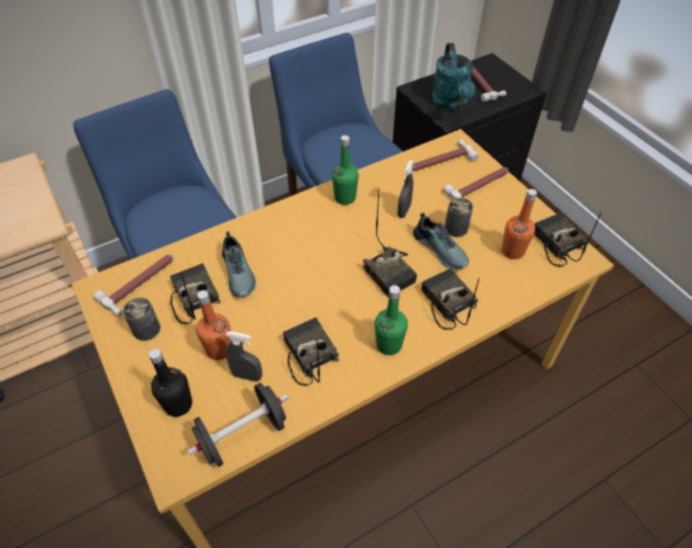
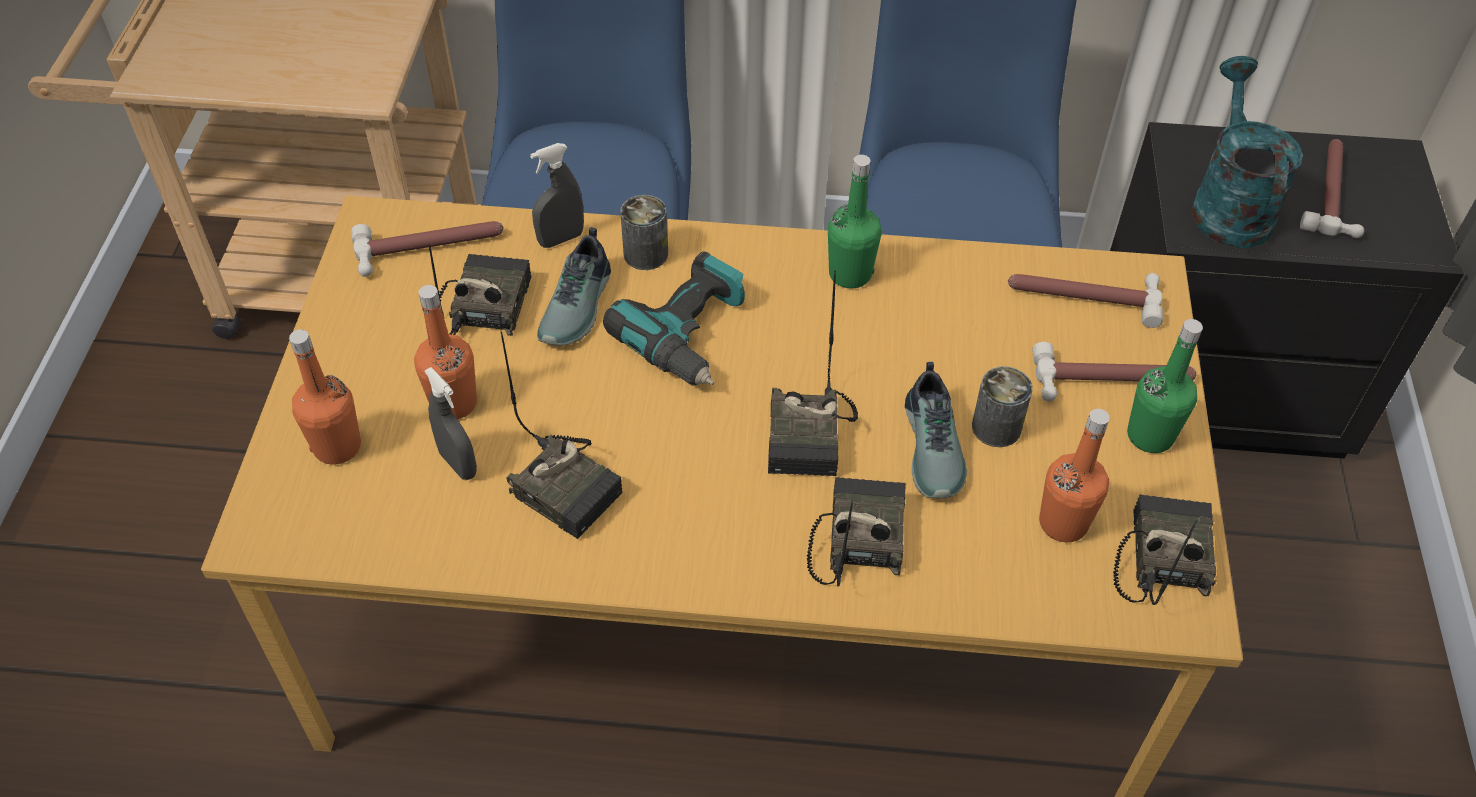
camera: 35 degrees right, 0 degrees up
(146, 329) = (384, 317): can -> can (646, 254)
(178, 404) = (337, 447): black bottle -> orange bottle
(242, 434) = (382, 541): black dumbbell -> none
(301, 258) = (691, 335): none -> power drill
(308, 354) = (568, 486): radio -> radio turned 120 degrees clockwise
(389, 345) = (701, 546): green bottle -> green bottle (1150, 436)
(404, 211) = (931, 349): grey spray bottle -> grey spray bottle (561, 239)
(451, 104) = (1228, 204): turquoise watering can -> turquoise watering can turned 150 degrees clockwise

